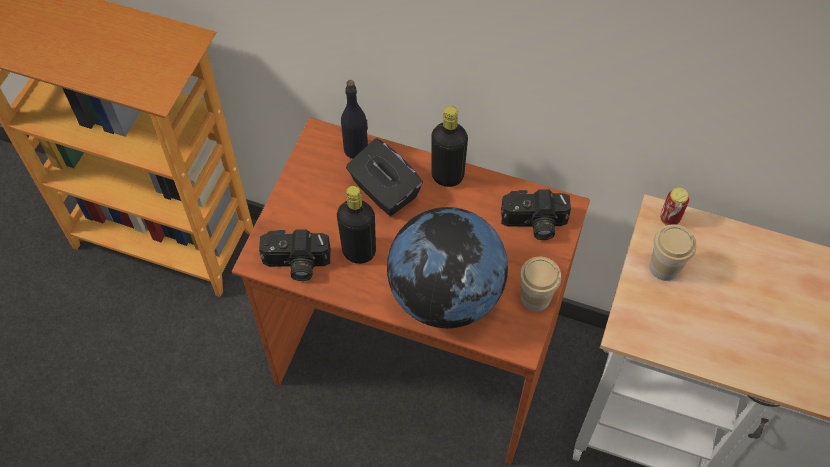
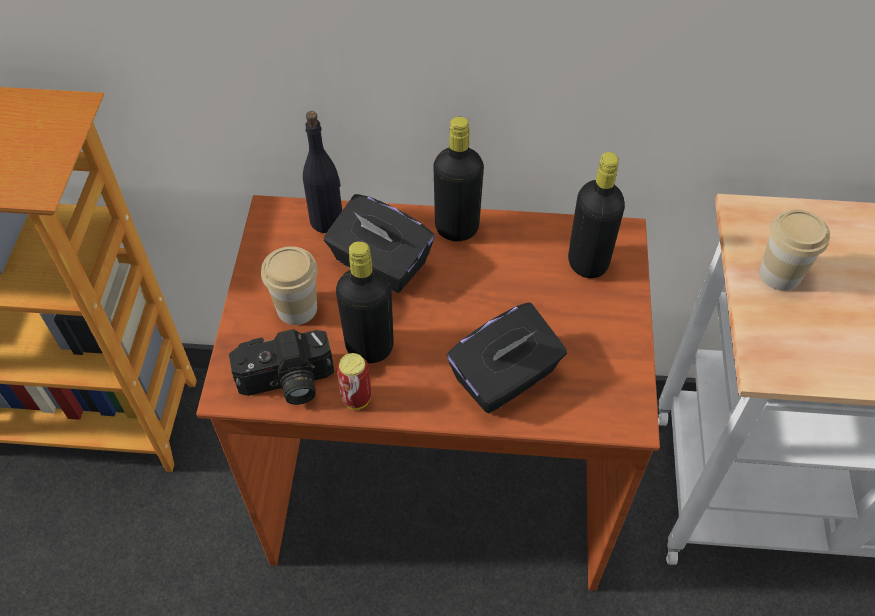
camera: 15 degrees left, 5 degrees down
(445, 295) = (505, 378): globe -> black tissue box
(534, 224) = (588, 263): camera -> black bottle
(535, 297) = (624, 353): cup -> cup (297, 308)
(669, 219) = (760, 216): can -> can (356, 398)

